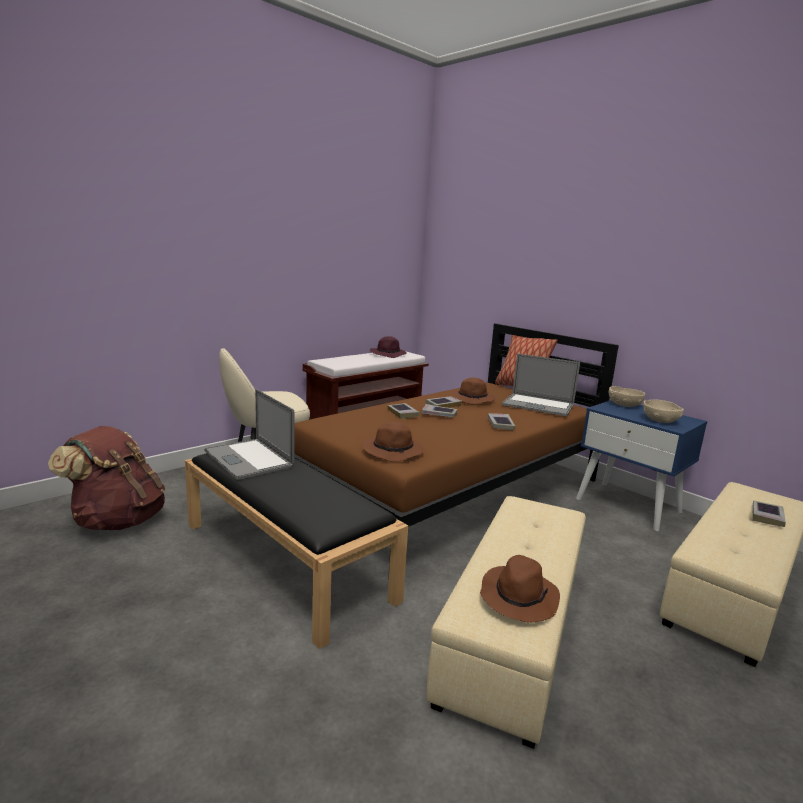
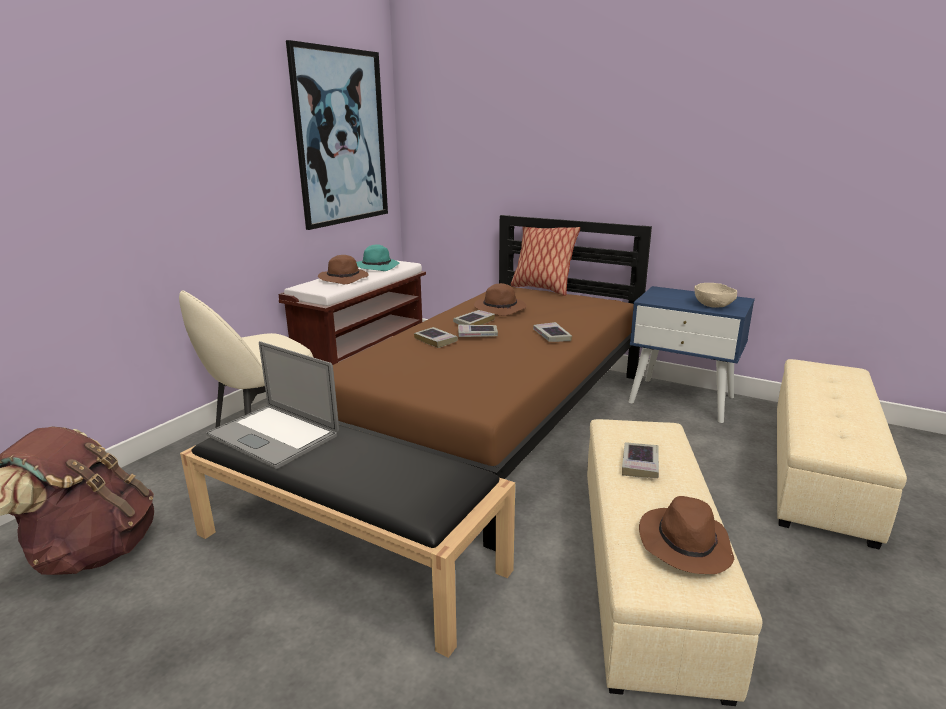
camera: 15 degrees left, 5 degrees up
(374, 250) = (341, 138): none -> picture
(388, 354) = (377, 267): purple hat -> turquoise hat
(394, 451) = (460, 392): brown hat -> brown hat (344, 279)
(538, 405) = (575, 306): laptop -> none
(624, 405) = (667, 292): beige bowl -> none
(767, 517) = (845, 392): book -> book (640, 464)

